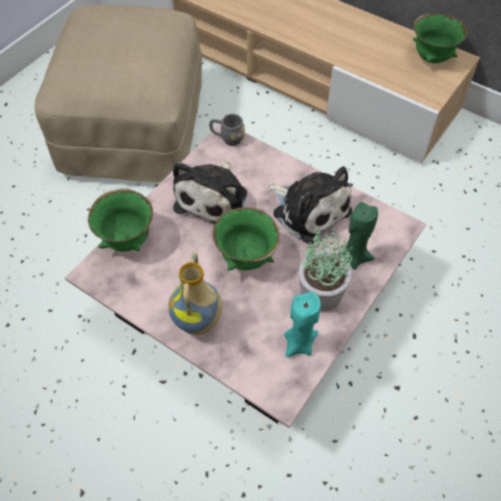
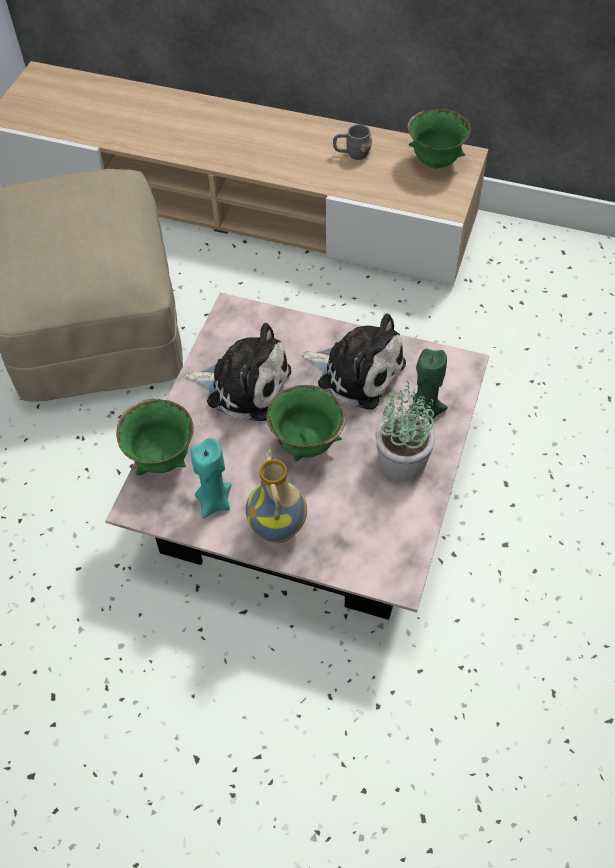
camera: 15 degrees left, 0 degrees up
(213, 198) = (244, 385): plush toy -> plush toy turned 75 degrees counterclockwise
(227, 138) = (234, 311): grey mug -> grey mug (352, 154)
(299, 344) = (398, 521): turquoise candle -> turquoise candle (214, 501)

